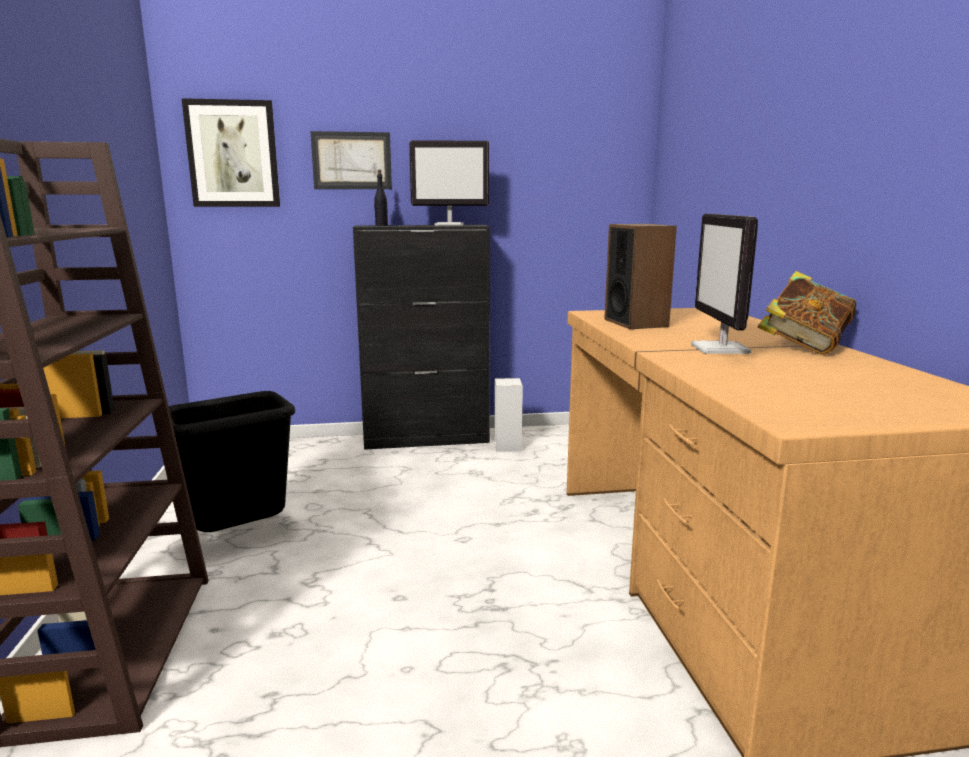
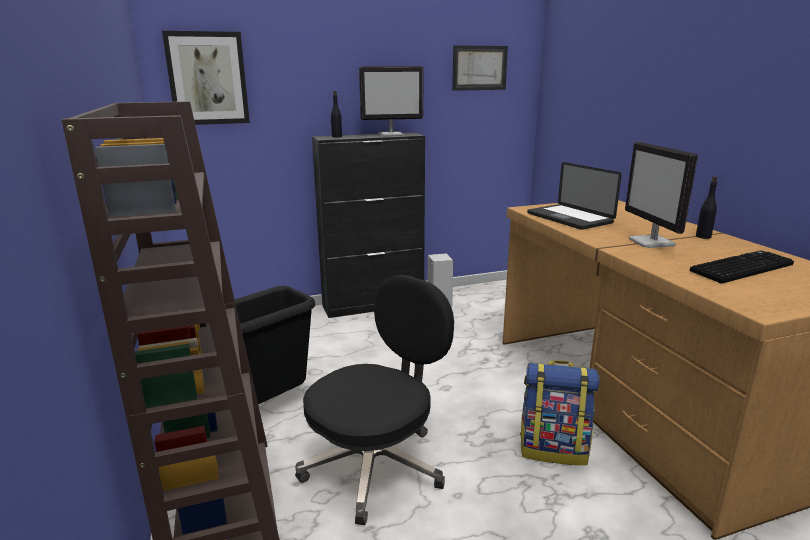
camera: 10 degrees left, 5 degrees up
(324, 621) = (376, 465): none -> black office chair
(352, 160) = (308, 82): picture -> picture (479, 68)
(567, 628) = (553, 449): none -> backpack
(636, 323) = (569, 218): speaker -> laptop
(803, 346) = (703, 236): book -> black bottle
(820, 378) = (740, 267): none -> keyboard

